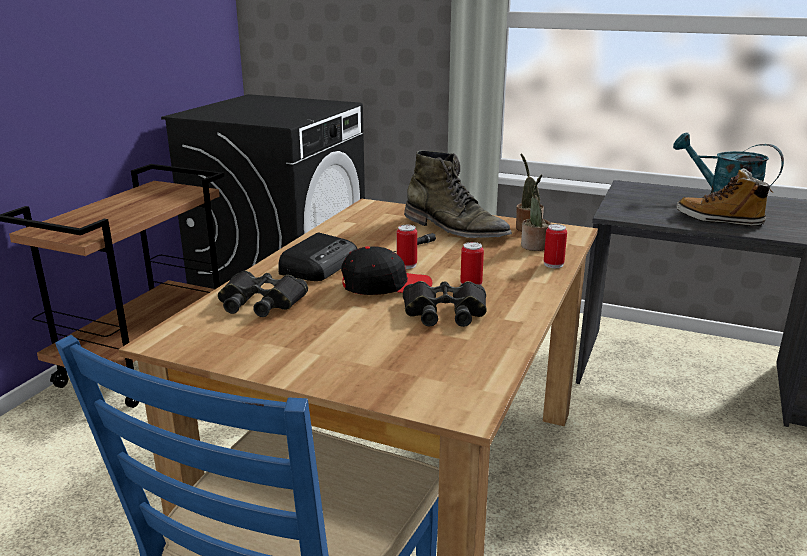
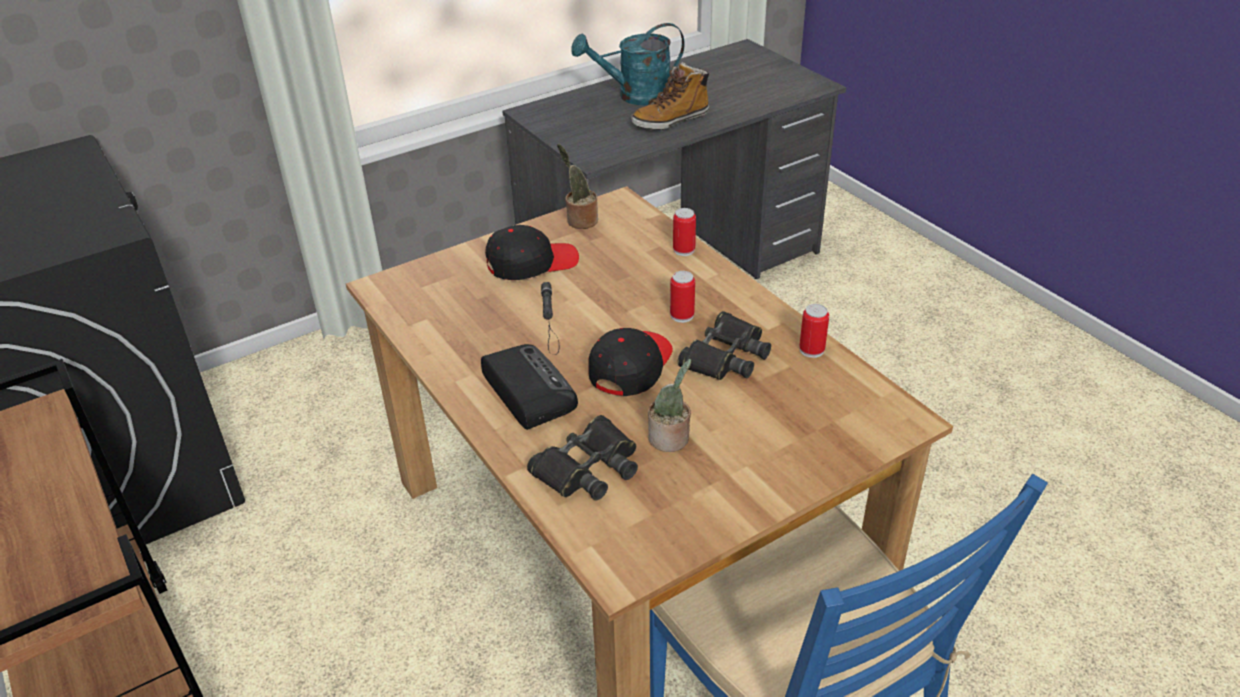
camera: 55 degrees left, 15 degrees up
(406, 265) = (593, 333): can -> can (811, 350)
(455, 229) = (531, 263): green boot -> black cap
(534, 246) = (632, 240): potted plant -> potted plant (671, 439)

